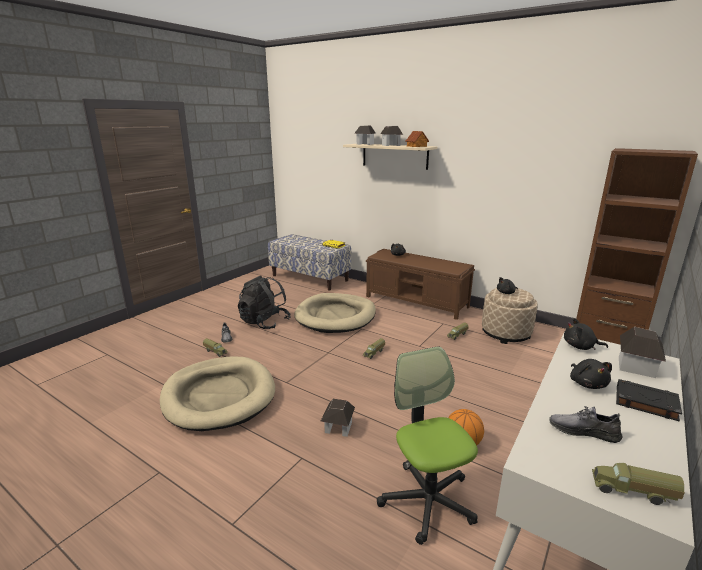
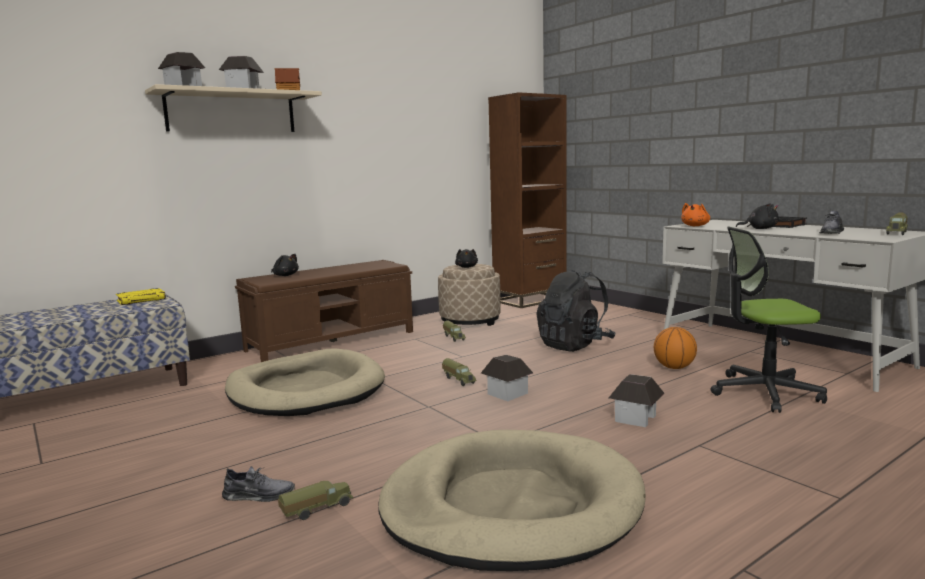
camera: 70 degrees left, 10 degrees down
(264, 322) = (241, 450): black backpack -> black backpack (575, 345)
(580, 347) = (695, 226): black plush toy -> orange plush toy
(636, 367) = (729, 223): toy house -> toy house (507, 393)

